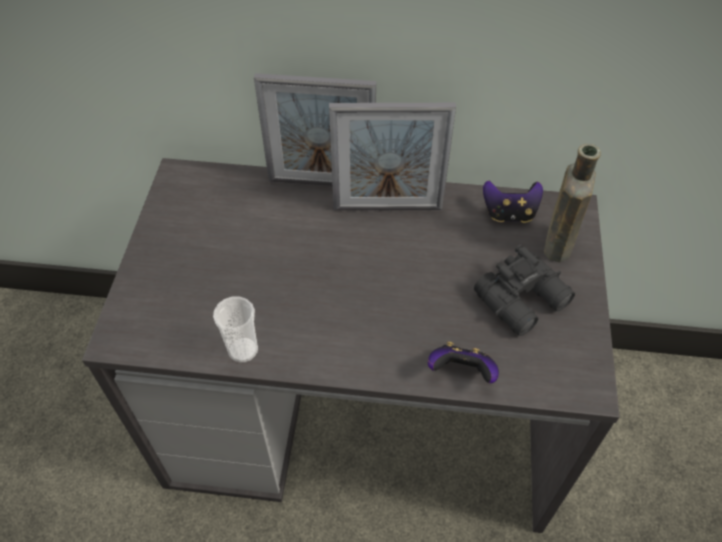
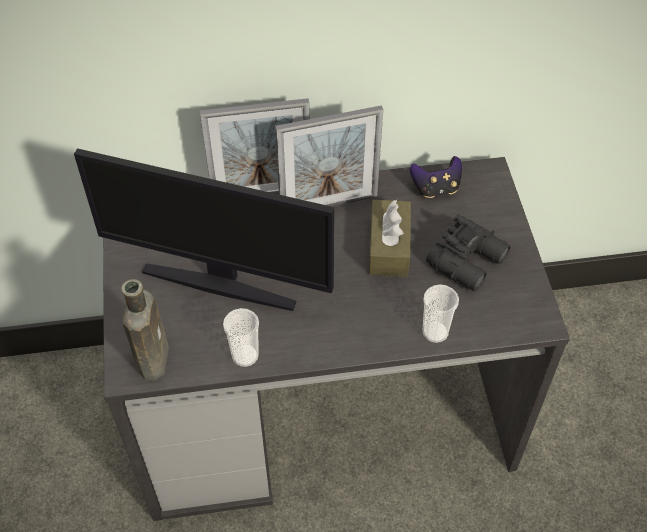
camera: 15 degrees left, 0 degrees up
(245, 266) = (220, 283): none -> monitor
(438, 266) = (389, 247): none -> brown tissue box
(461, 372) = (435, 332): game controller -> cup
(558, 241) = (483, 204): brown bottle -> brown bottle (154, 357)

